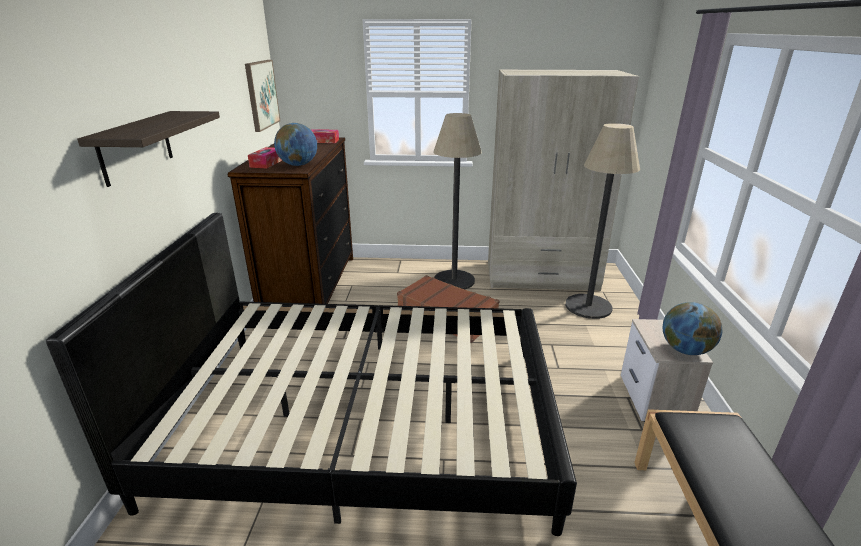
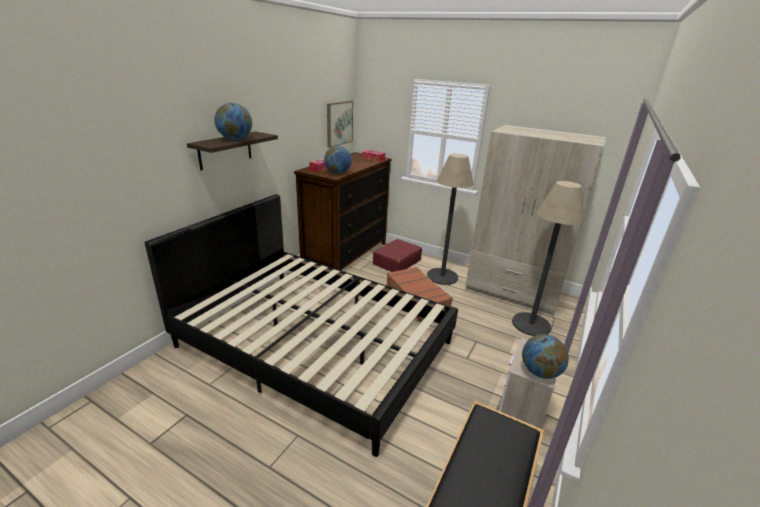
camera: 25 degrees right, 0 degrees up
(161, 123) = (235, 139): none -> globe
(386, 278) = (396, 262): none -> red suitcase

